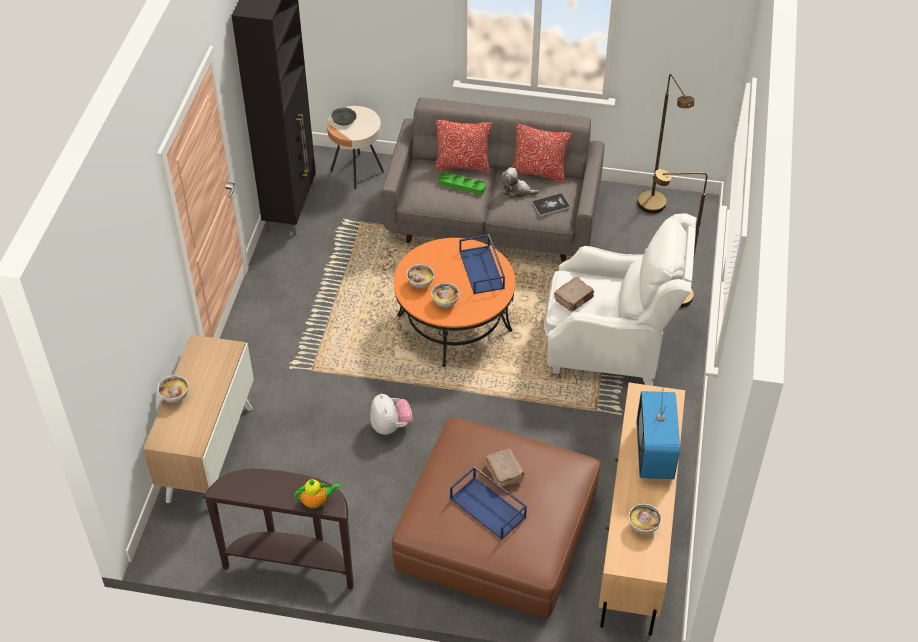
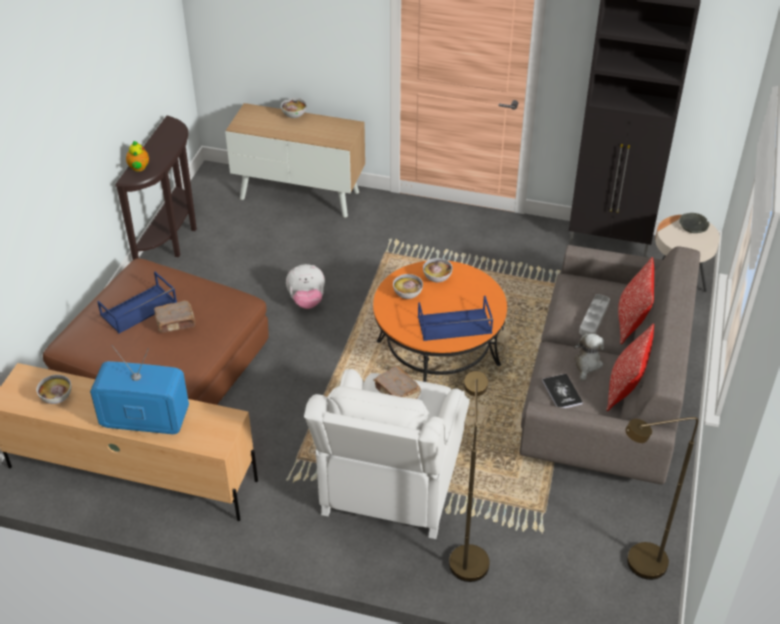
camera: 95 degrees right, 5 degrees down
(461, 185) = (594, 318): green tray -> grey tray

